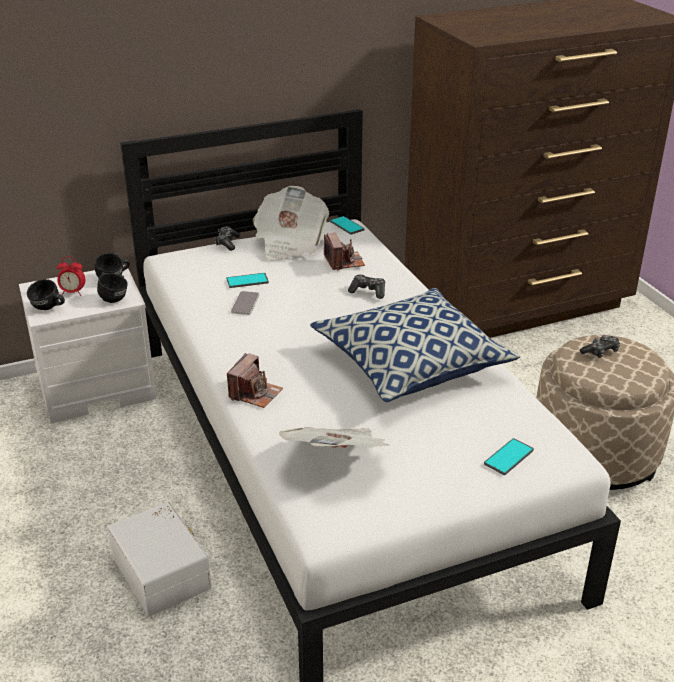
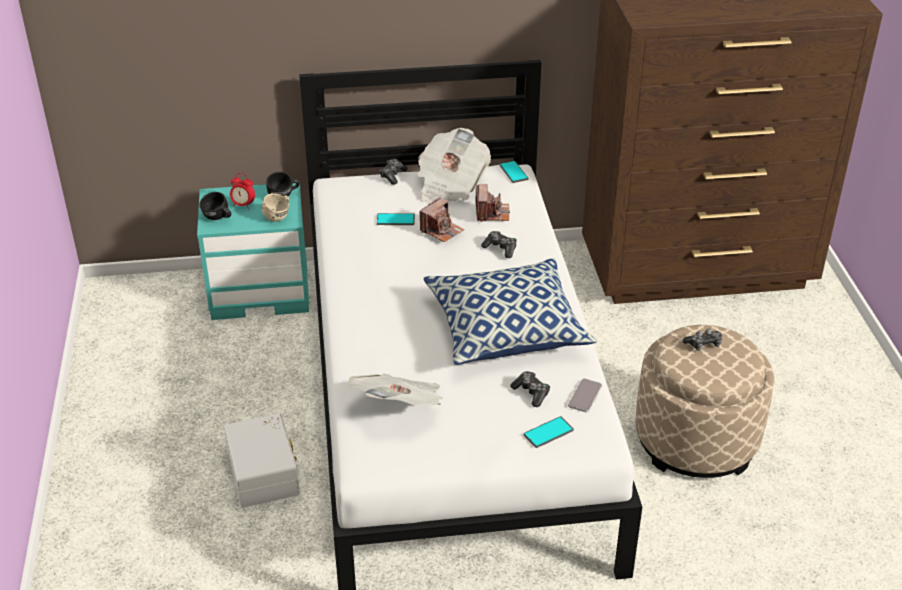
camera: 15 degrees right, 5 degrees up
(97, 386) = (261, 291): white nightstand -> turquoise nightstand
(116, 298) = (279, 217): black mug -> beige mug
(245, 304) = (384, 244): phone -> phone (585, 396)
(255, 393) = (358, 334): camera -> camera (441, 230)
(469, 421) = (531, 393): none -> game controller

